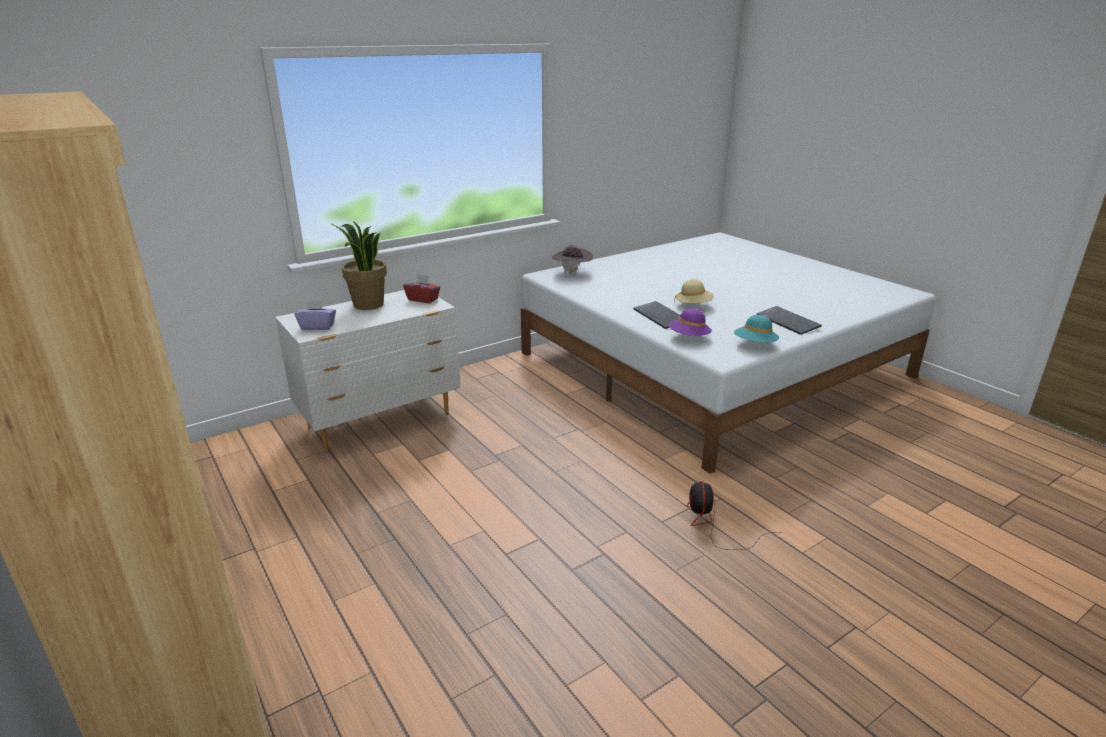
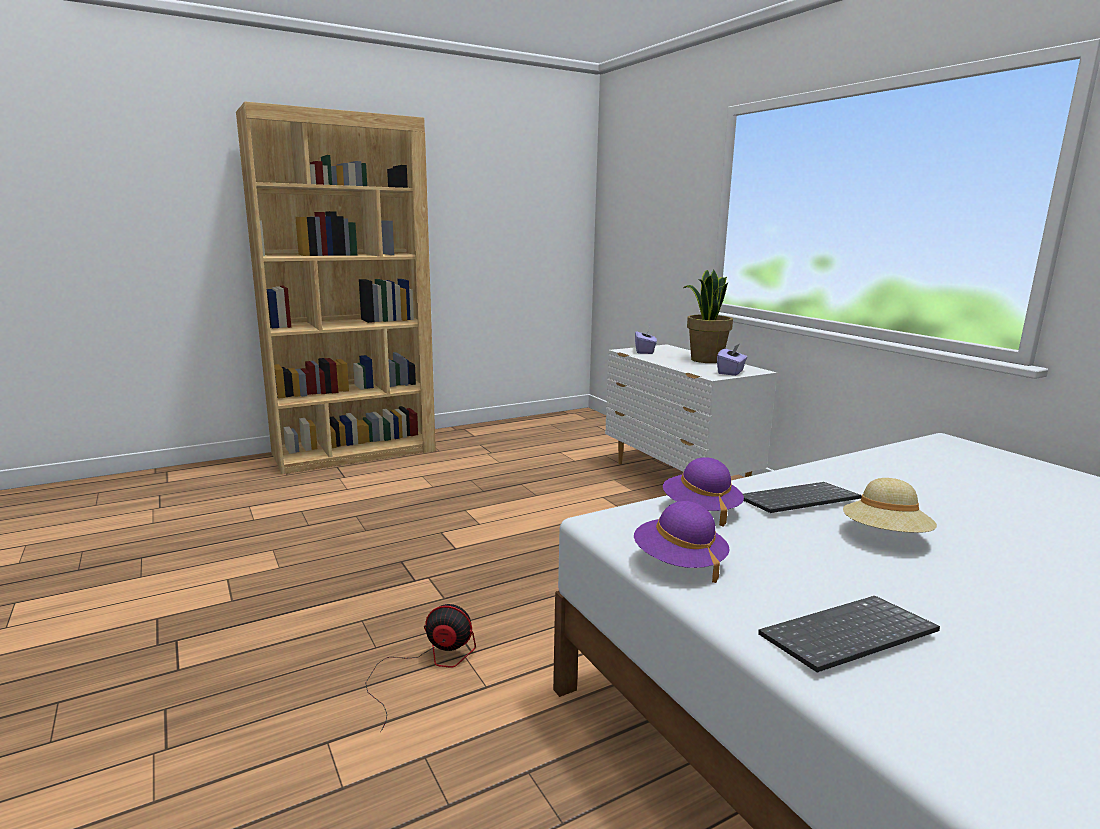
camera: 95 degrees right, 10 degrees down
(423, 299) = (731, 372): red tissue box -> purple tissue box
(572, 273) = (984, 458): brown hat -> none
(755, 345) = (679, 563): turquoise hat -> purple hat

